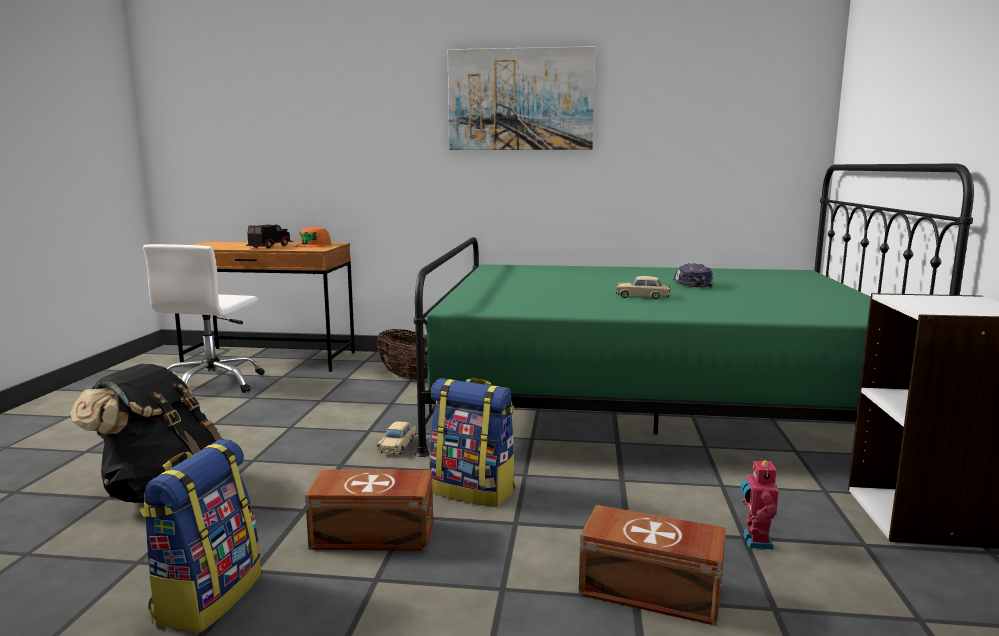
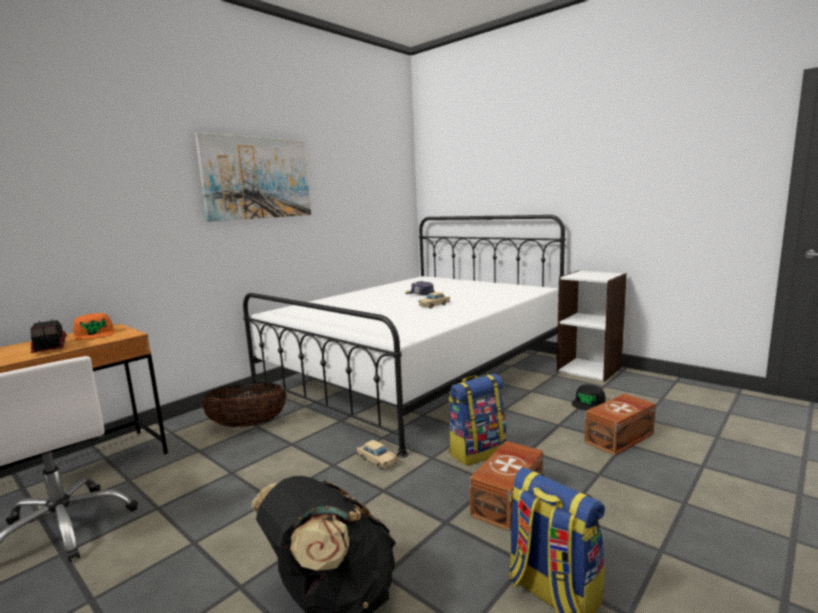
camera: 55 degrees left, 0 degrees up
(647, 404) = (417, 373): green bed -> white bed
(755, 541) = (588, 403): toy robot -> black cap

